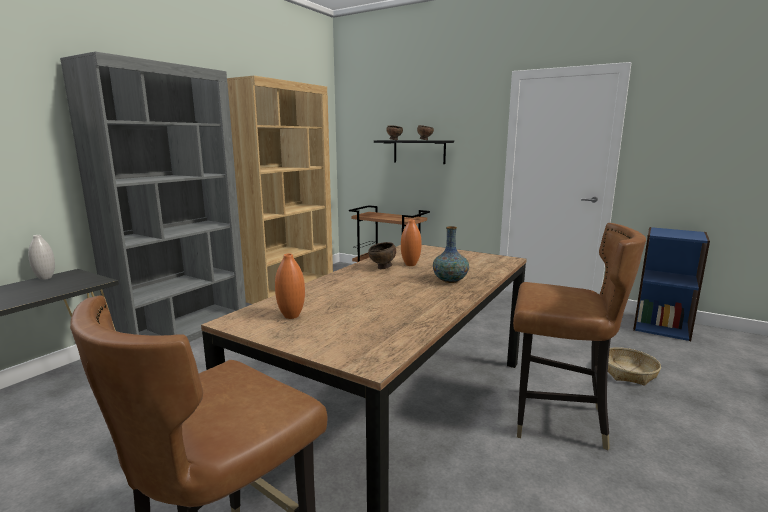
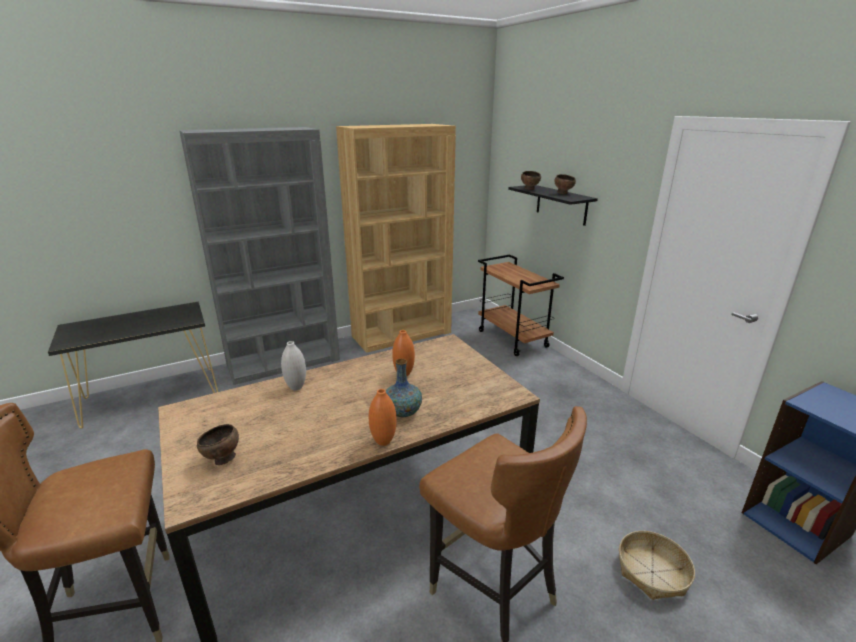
camera: 30 degrees right, 10 degrees up
(45, 278) = (169, 308): white vase -> white vase (296, 387)
(291, 316) = (218, 419): orange vase -> orange vase (383, 441)
(382, 268) = (372, 372): brown bowl -> brown bowl (222, 460)

